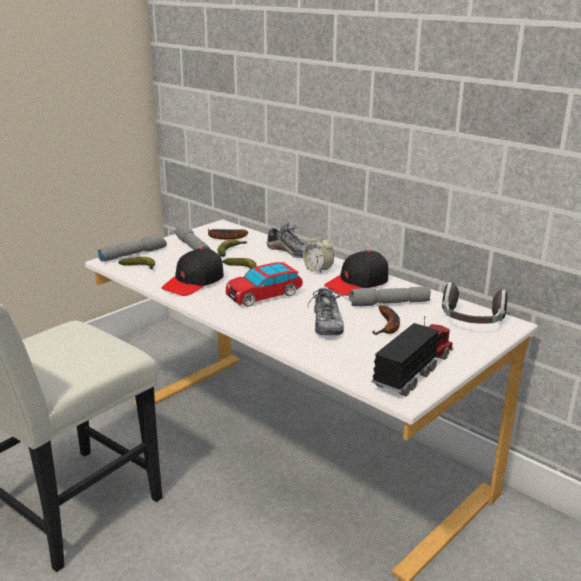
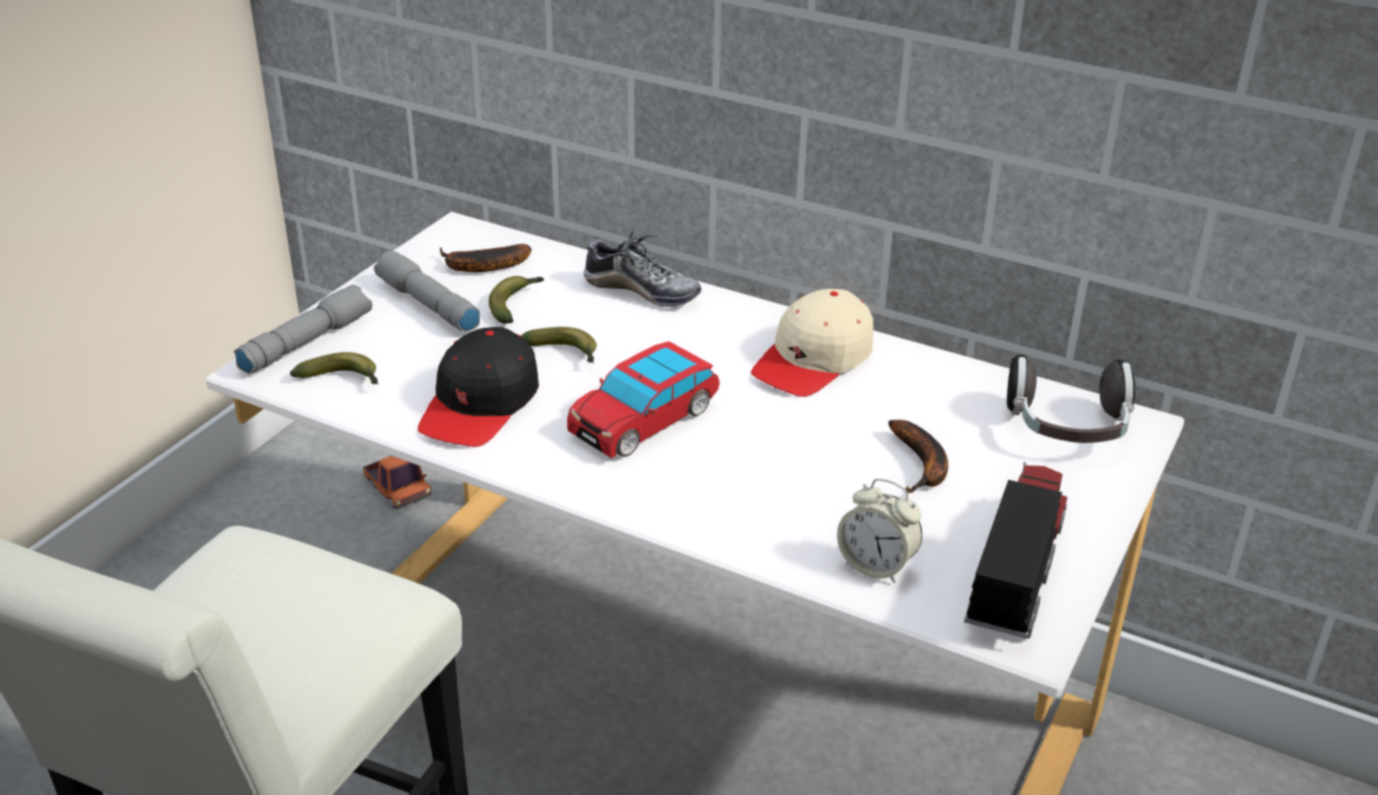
camera: 15 degrees left, 10 degrees up
(191, 352) = (398, 489): none -> toy truck
(318, 270) = (720, 334): alarm clock -> alarm clock (876, 566)
(327, 323) = (803, 477): shoe -> none
(357, 283) = (814, 360): black cap -> beige cap
(388, 304) = (897, 407): grey flashlight -> none

